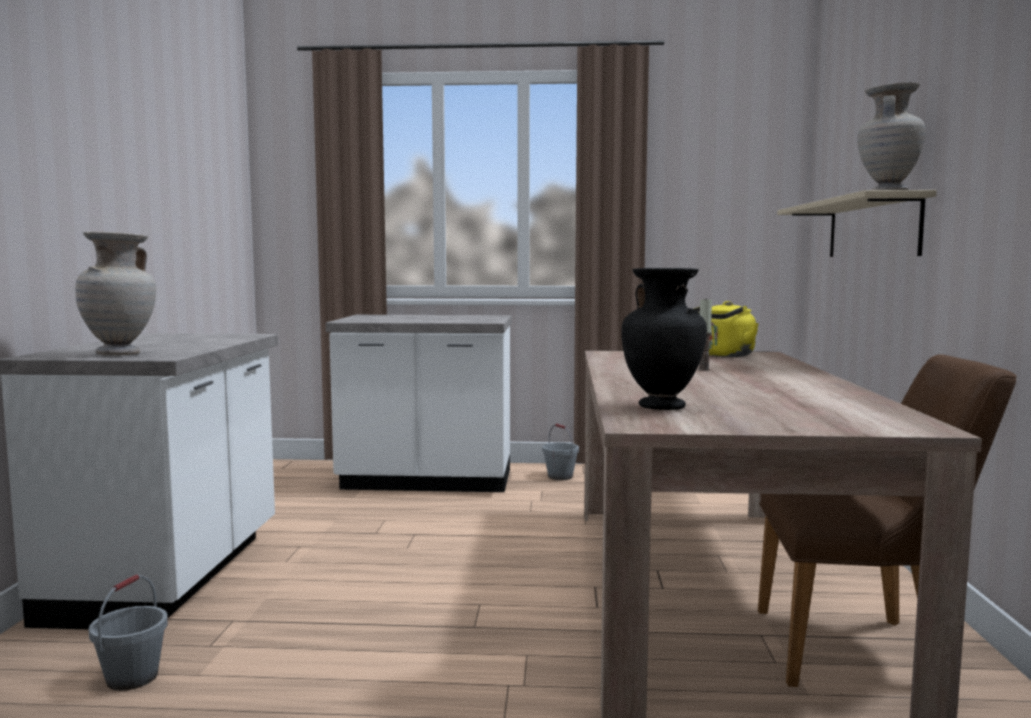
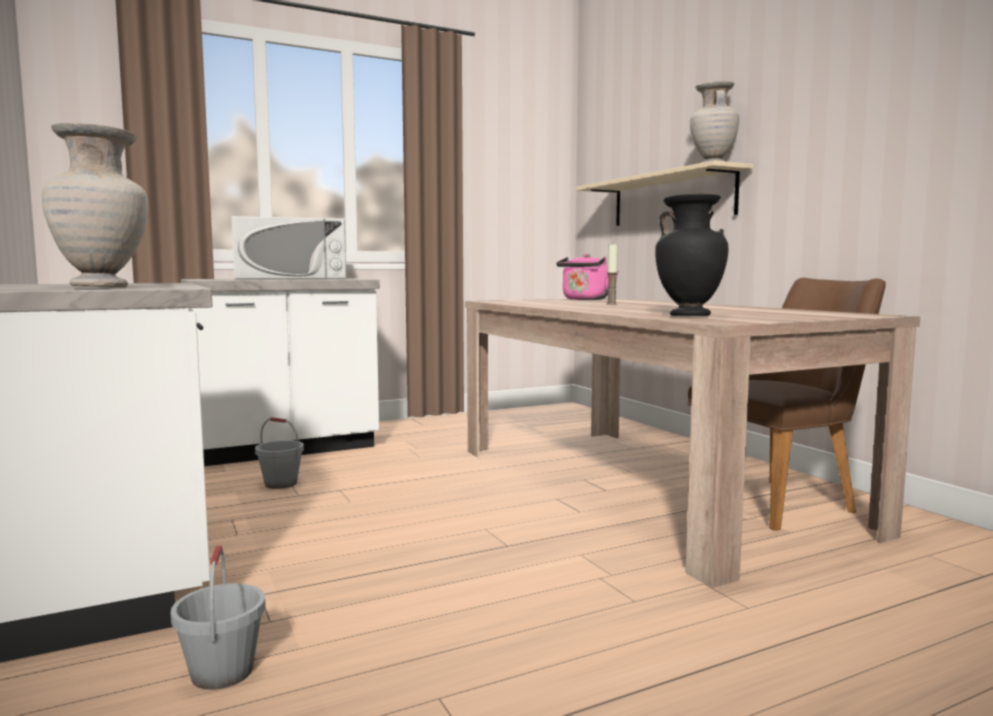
camera: 30 degrees left, 0 degrees up
(433, 318) = (290, 278): none -> white microwave
(560, 477) = (406, 429): grey bucket -> grey bucket (281, 484)
(723, 355) = (585, 299): yellow kettle -> pink kettle

